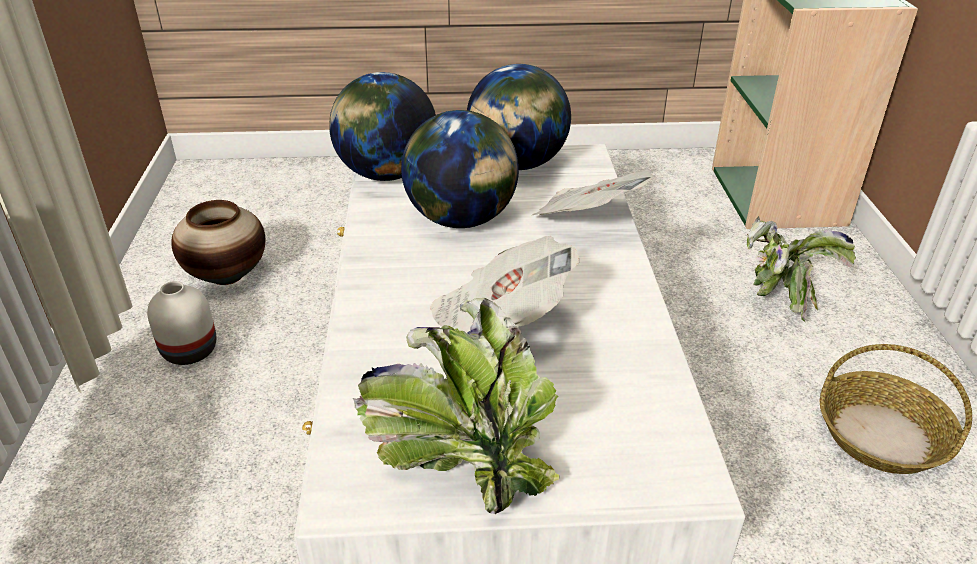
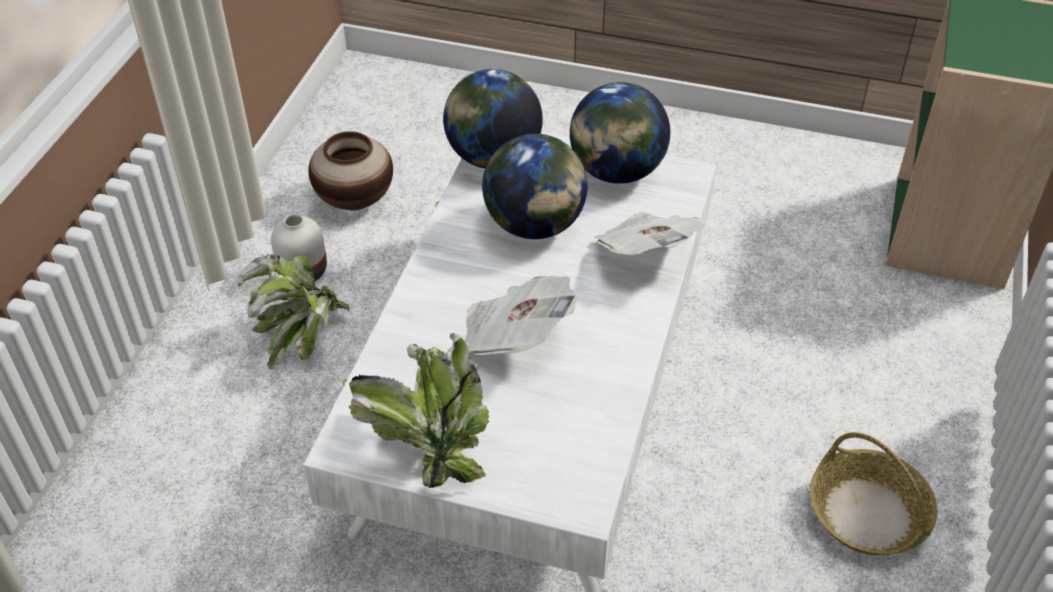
camera: 20 degrees right, 10 degrees up
(779, 297) = (867, 352): potted plant -> potted plant (302, 335)

